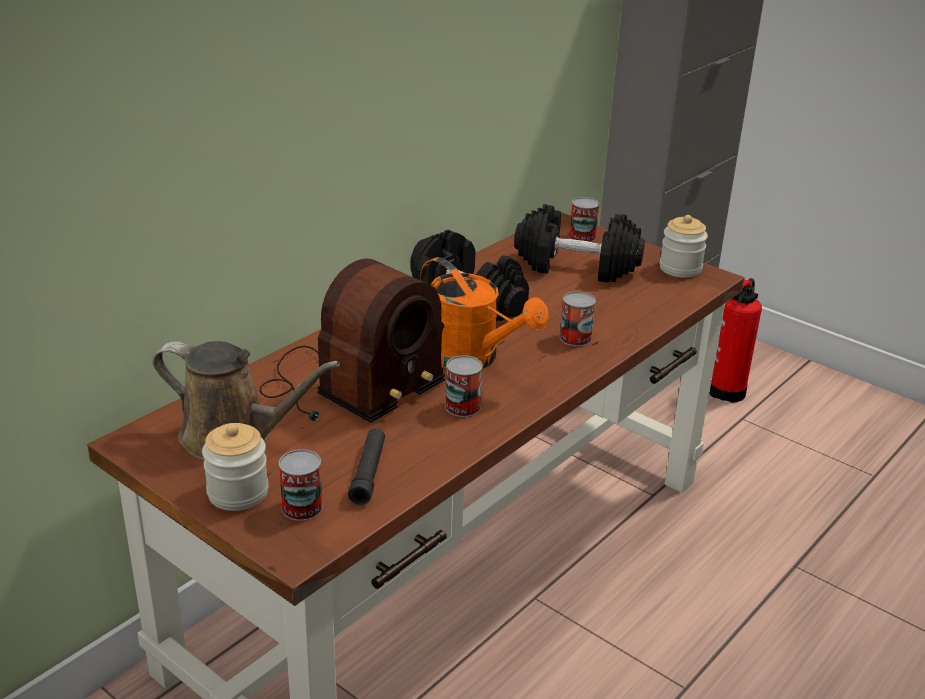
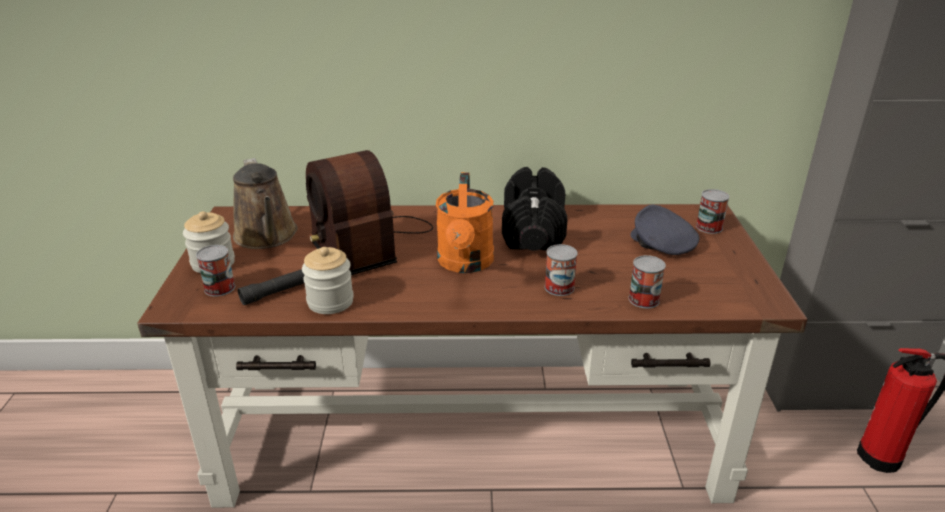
camera: 50 degrees right, 0 degrees up
(349, 387) = (367, 242): radio -> radio turned 60 degrees clockwise
(463, 407) = (400, 287): can -> can (644, 299)
(576, 266) = (661, 244): black dumbbell -> grey cap
(680, 268) = (752, 284): jar -> jar (330, 302)

